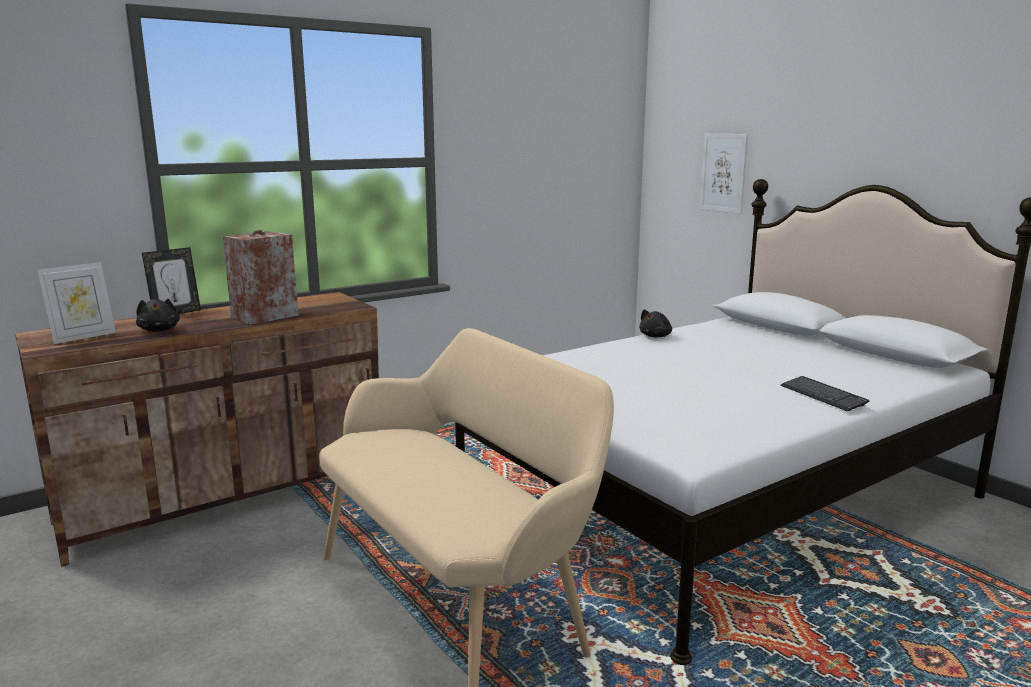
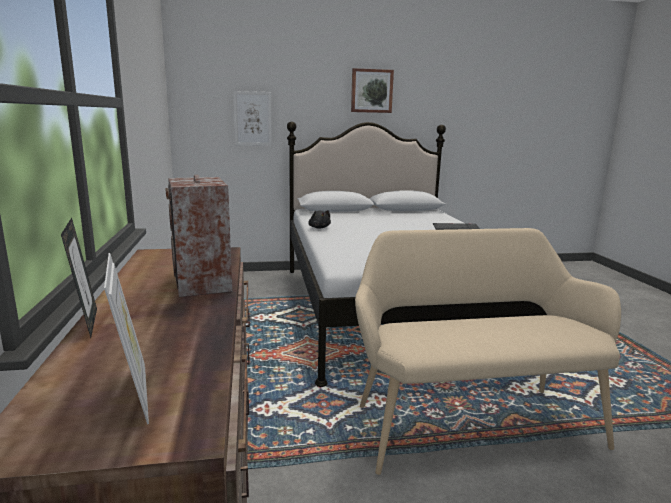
camera: 65 degrees left, 0 degrees up
(159, 330) = (181, 337): black plush toy -> none
(900, 128) = (371, 91): none -> picture

